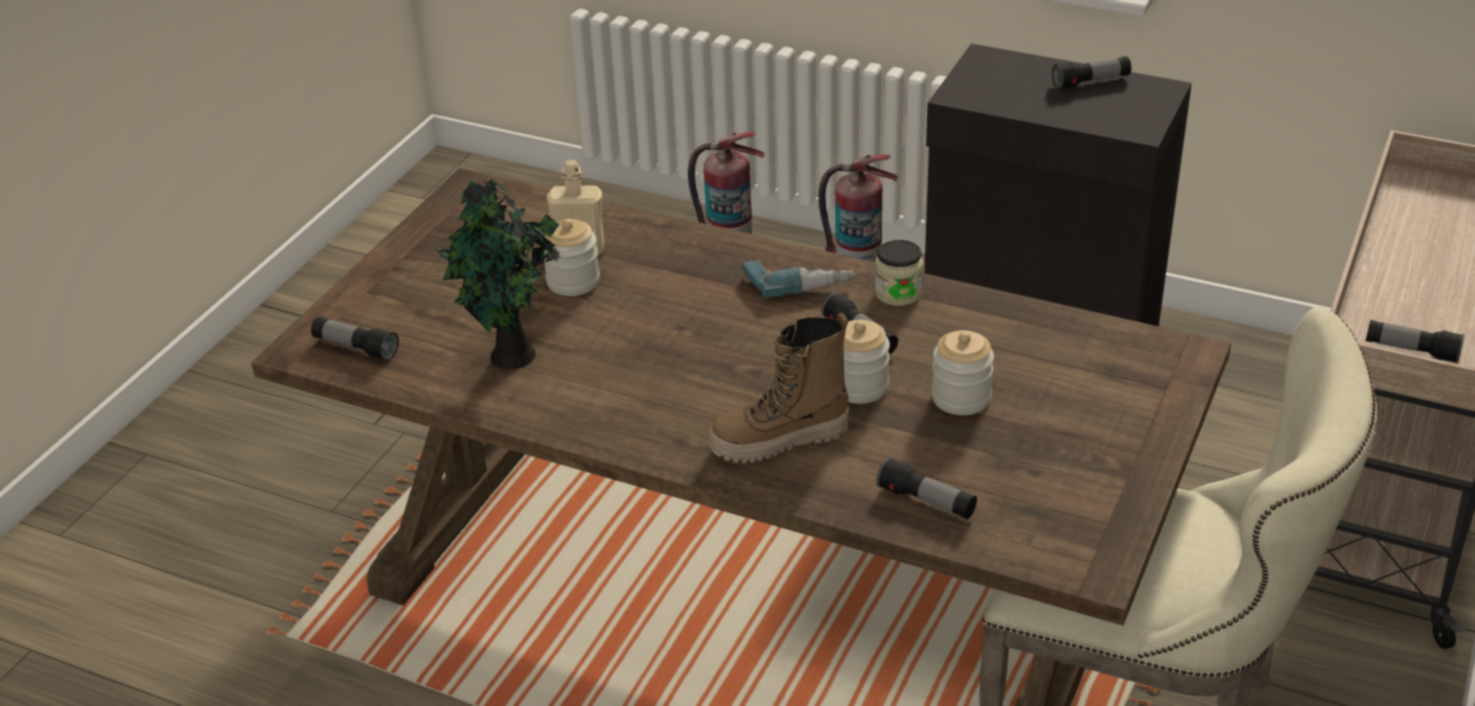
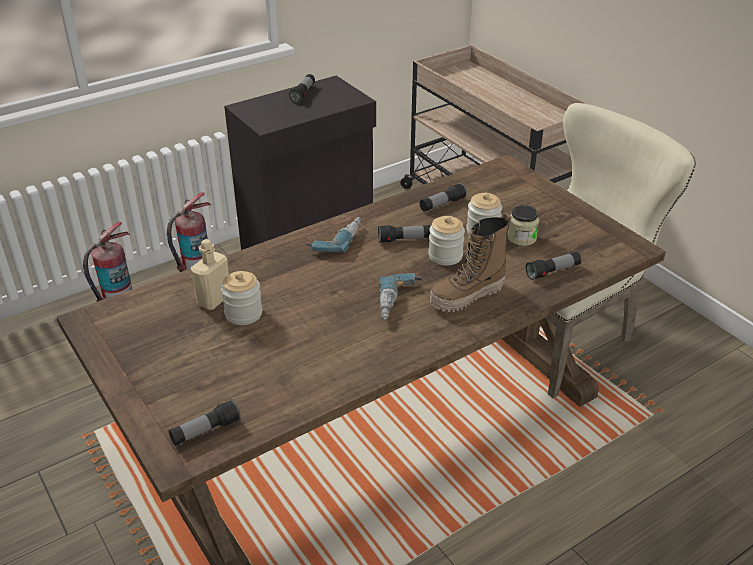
camera: 60 degrees left, 0 degrees up
(513, 358) = (294, 364): potted plant -> none
(708, 389) = (400, 303): none -> power drill
(779, 441) = (467, 297): boot -> boot turned 45 degrees clockwise
(898, 293) = (380, 215): jar -> jar (521, 238)
(1411, 351) = (543, 125): flashlight -> flashlight (442, 204)

